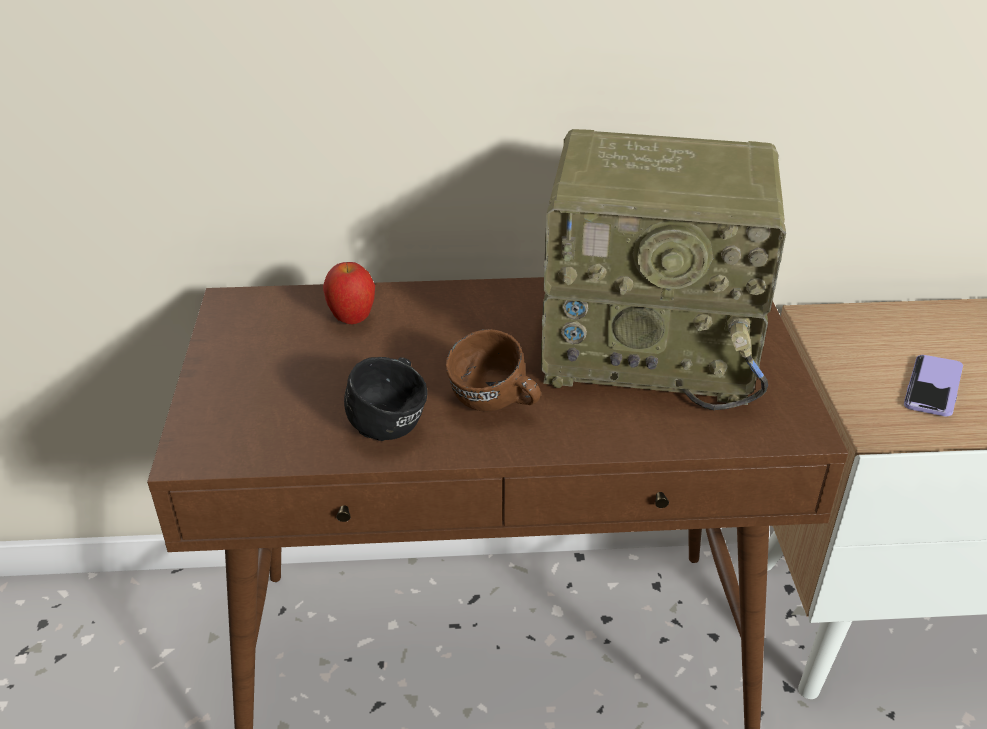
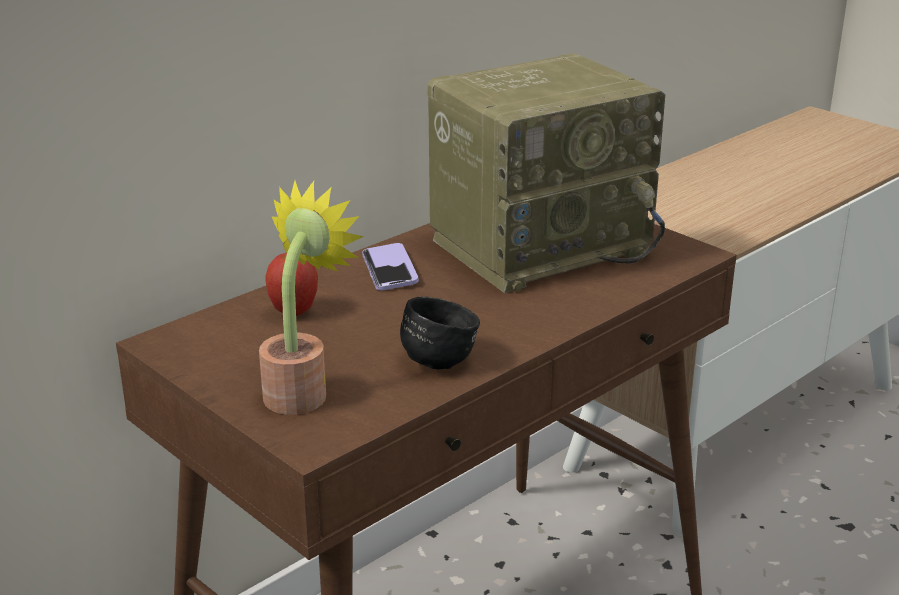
camera: 40 degrees left, 10 degrees down
(254, 400) = (302, 390): none -> potted plant
(494, 406) = (492, 318): brown mug -> none
(932, 387) = (700, 223): phone -> phone (389, 269)

